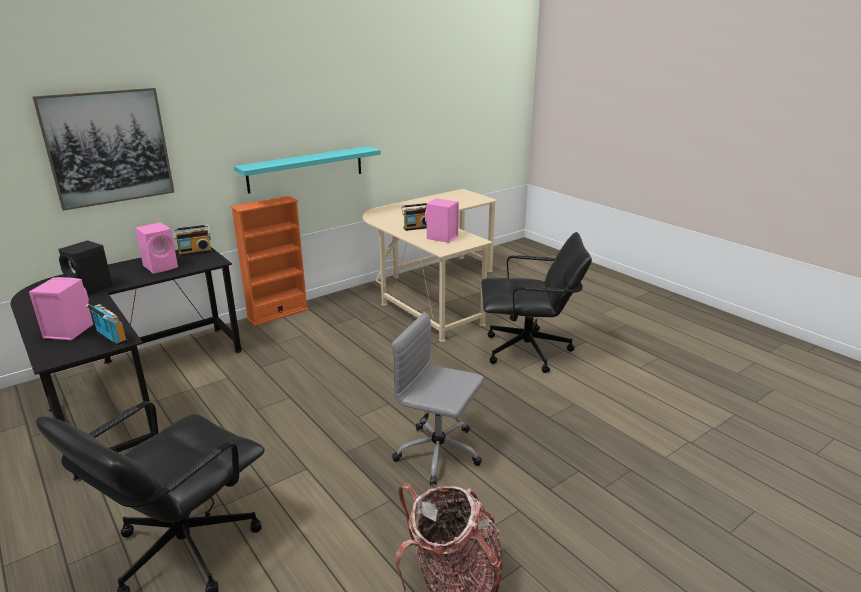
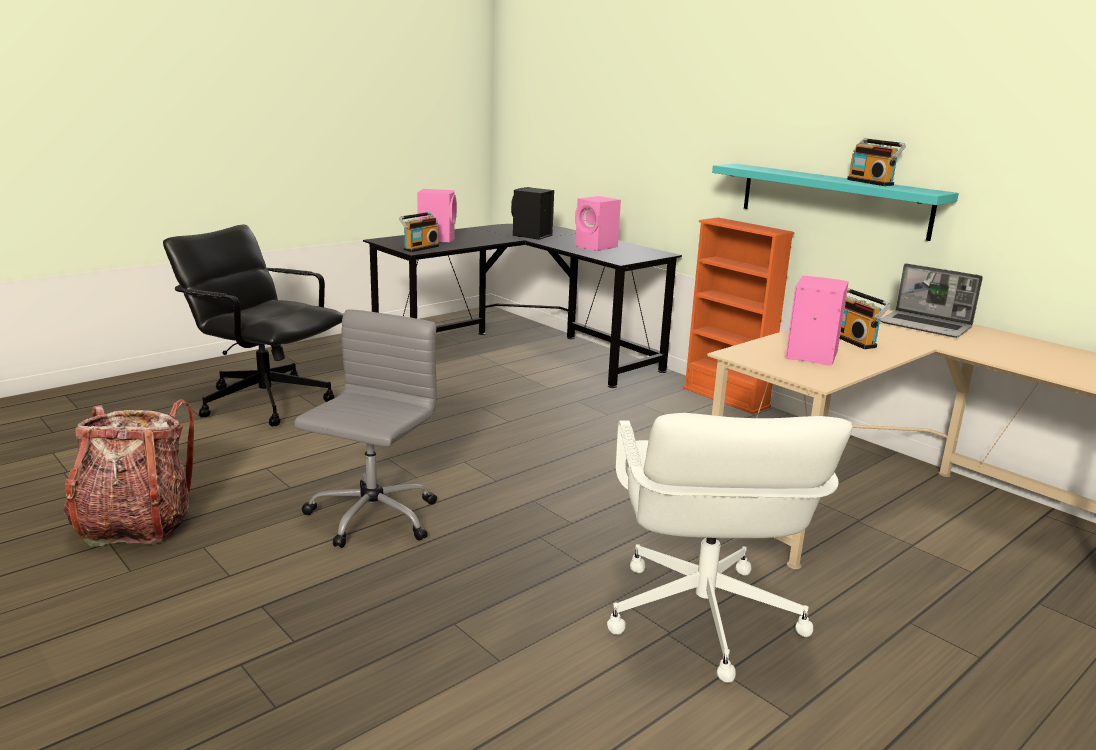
camera: 85 degrees right, 5 degrees down
(108, 147) = (627, 106): picture -> none
(195, 252) = (648, 253): radio -> radio (871, 182)
(393, 212) = (926, 326): none -> laptop
(528, 351) = (701, 618): black office chair -> white office chair

